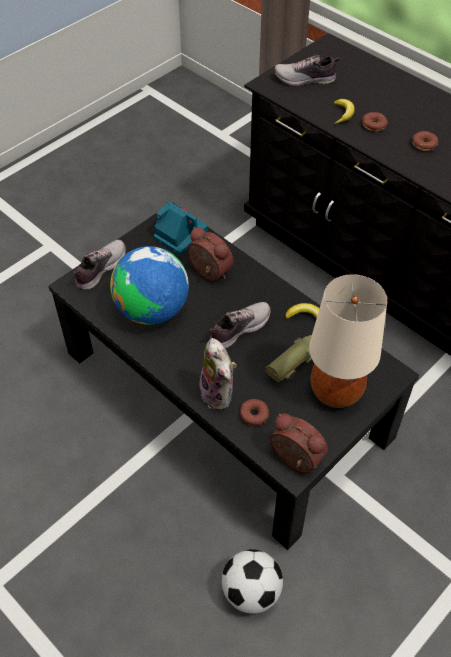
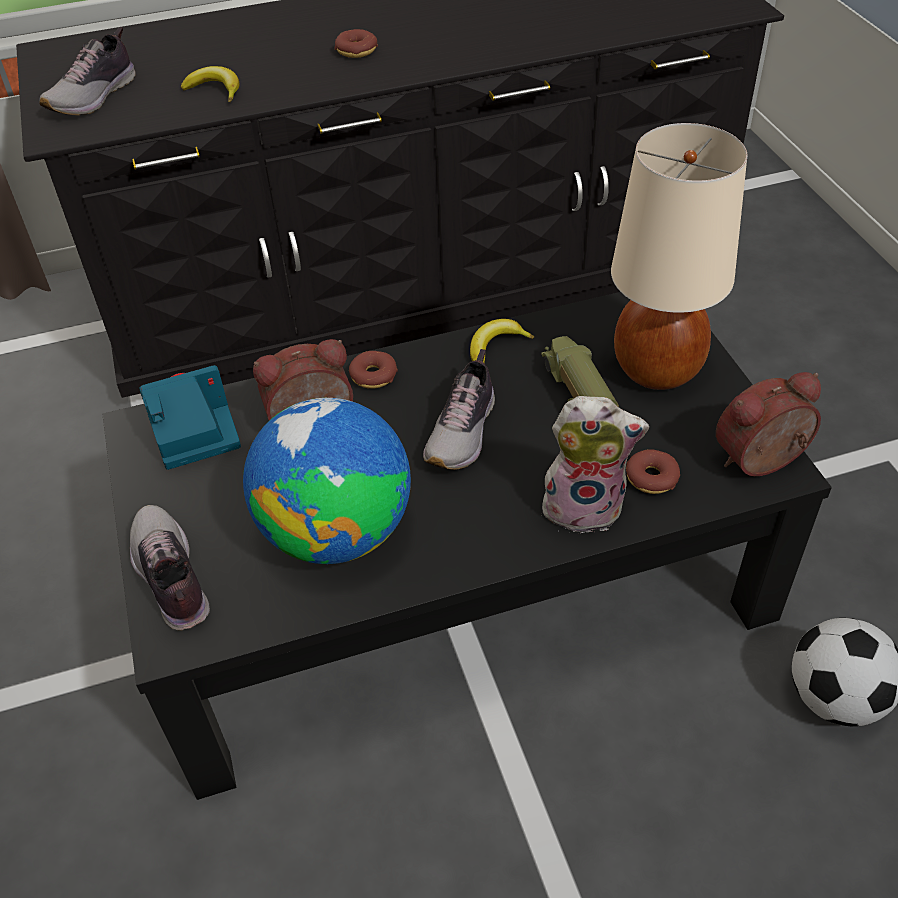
camera: 60 degrees left, 5 degrees down
(238, 329) = (463, 432): shoe -> shoe turned 150 degrees counterclockwise
(373, 125) = (271, 74): donut -> donut (373, 376)

